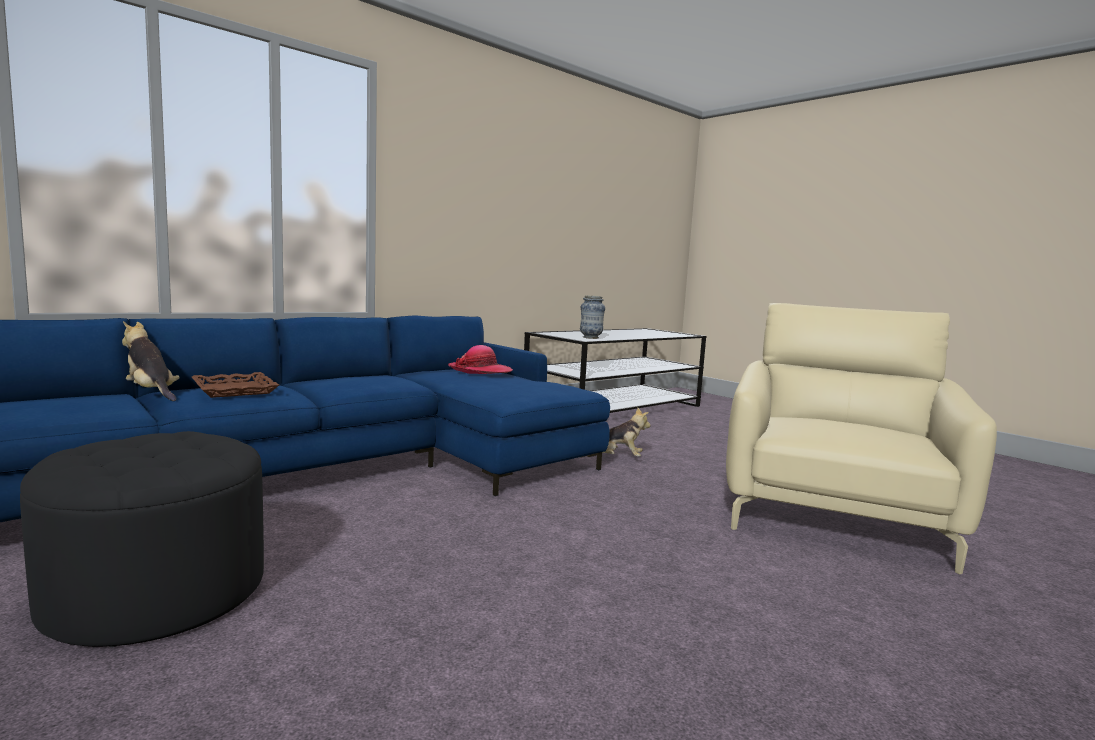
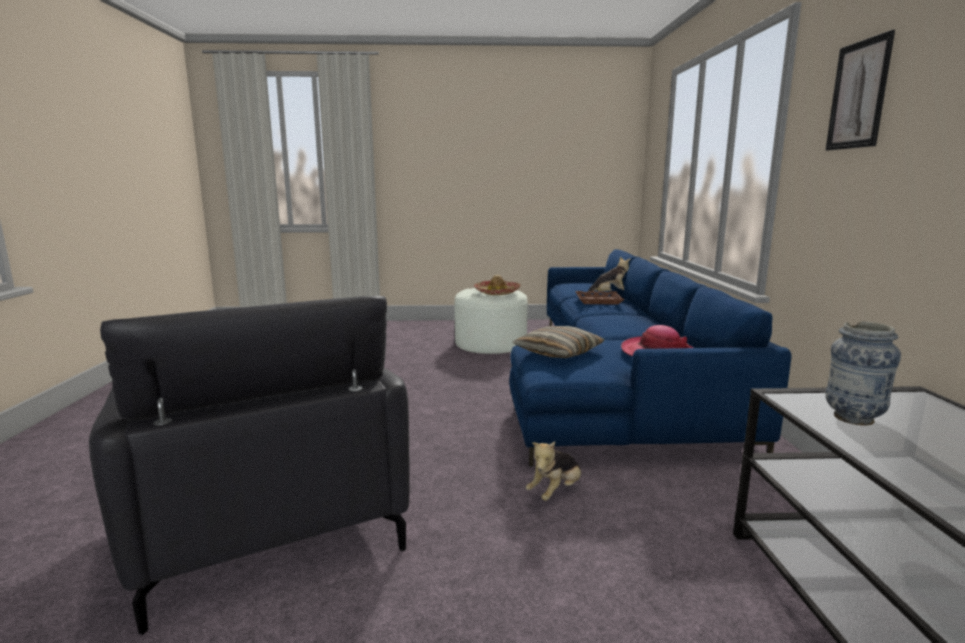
camera: 130 degrees right, 5 degrees up
(157, 593) = (490, 344): black ottoman -> white ottoman
(177, 442) = (497, 292): none -> hat
(455, 169) = (858, 95): none -> picture
(526, 389) = (558, 352): none -> pillow
(835, 517) = (270, 525): beige armchair -> black armchair

